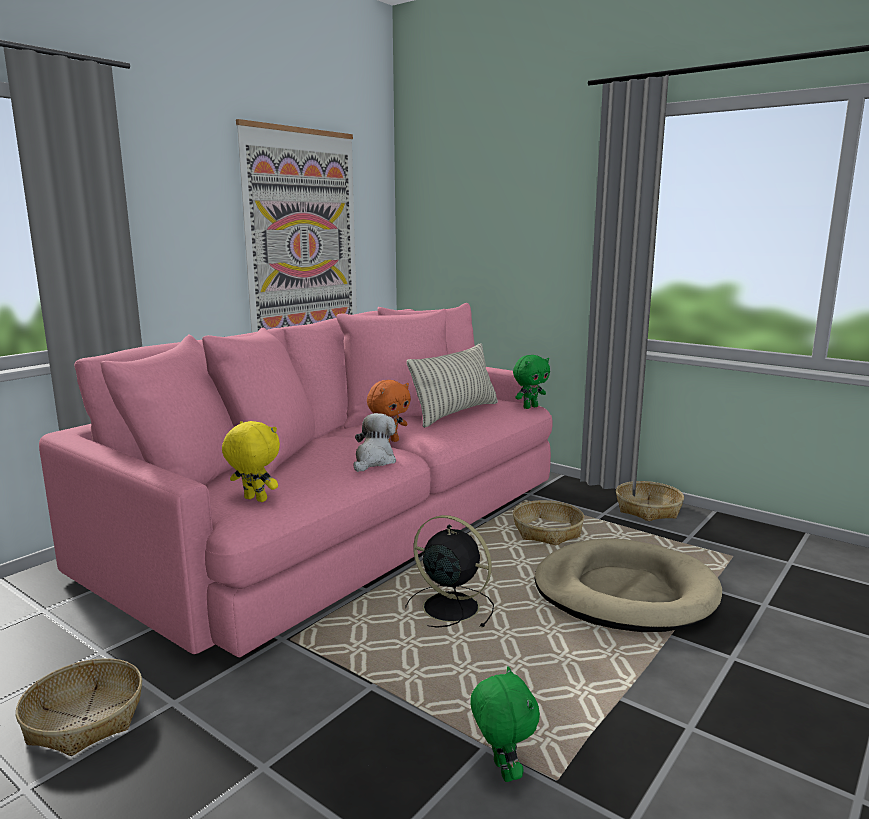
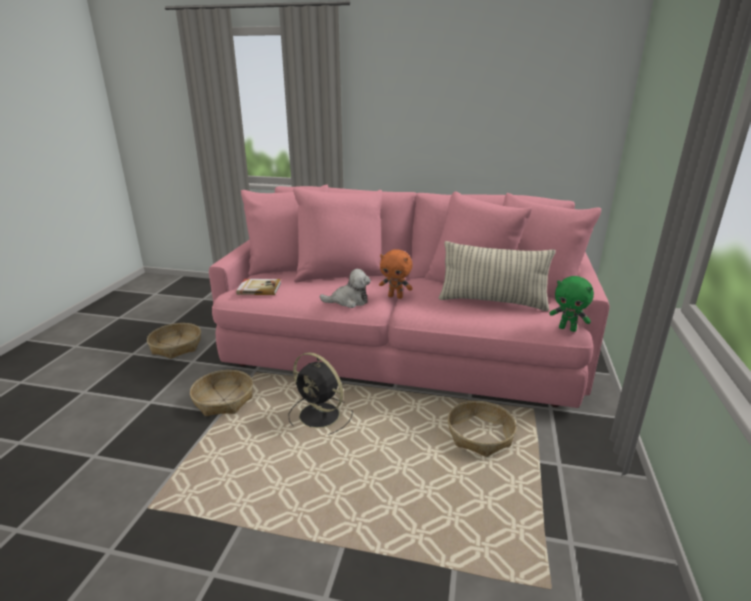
camera: 65 degrees right, 10 degrees up
(254, 500) = (259, 288): yellow plush toy -> book
(303, 245) = (498, 129): picture -> none
(448, 607) = (321, 416): black fan -> black fan turned 120 degrees clockwise
(501, 771) = (154, 482): green plush toy -> none
(624, 592) = (401, 505): beige dog bed -> none
(647, 509) = (607, 496): basket -> basket (223, 400)

